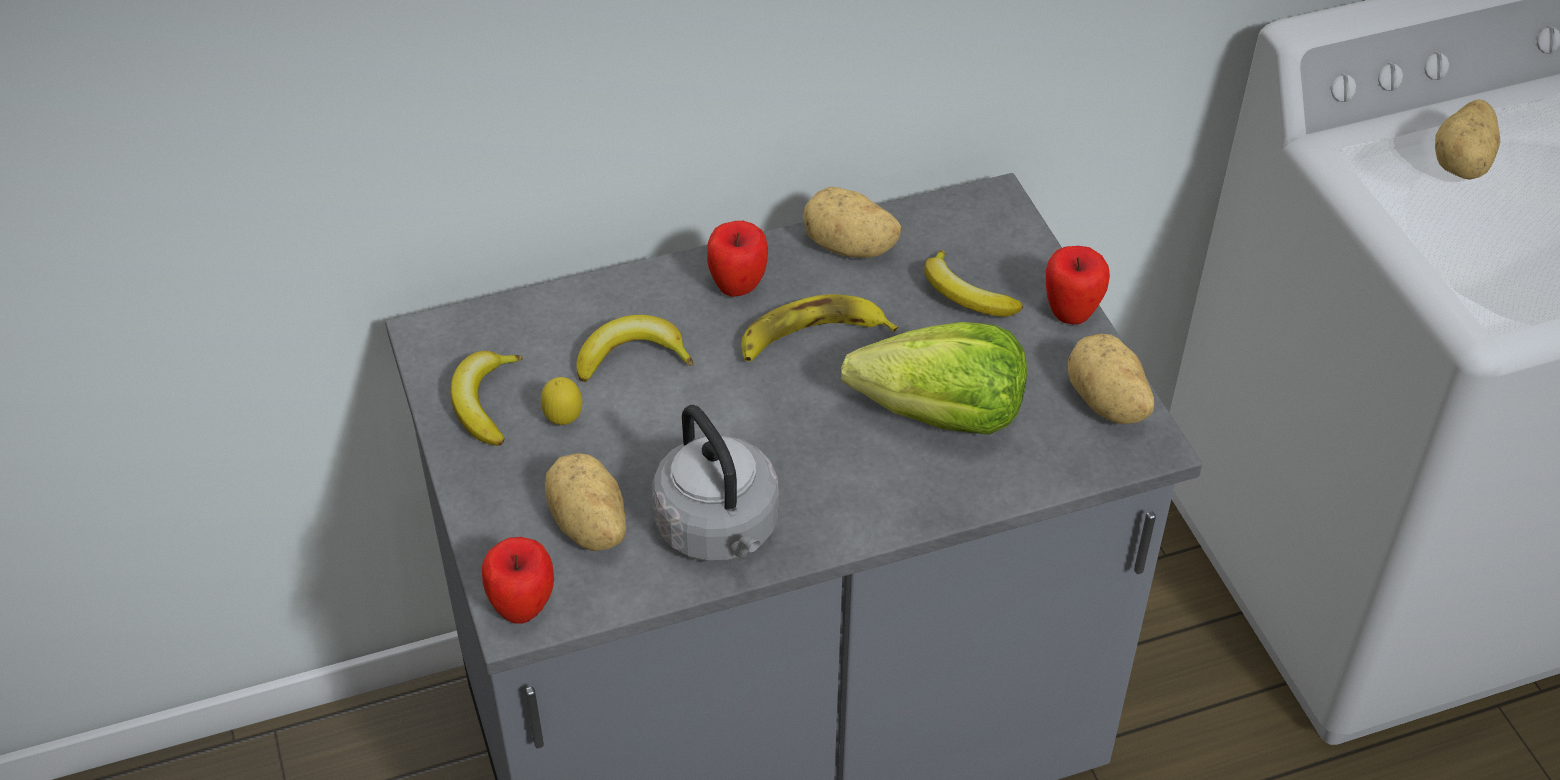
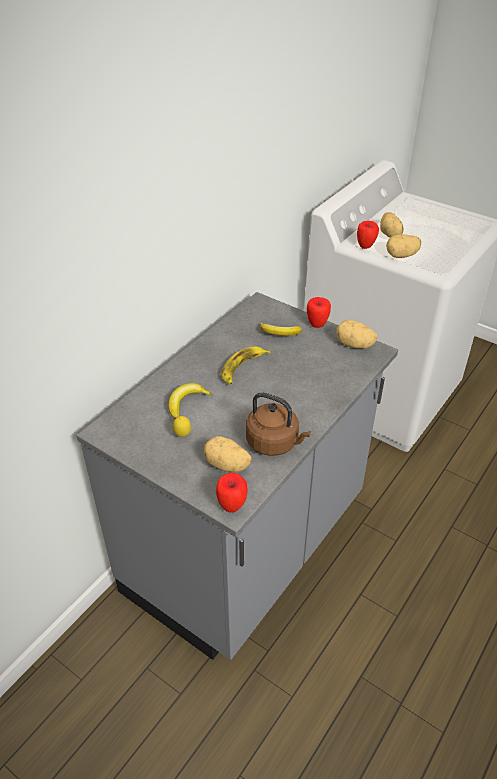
camera: 35 degrees left, 5 degrees down
(485, 403) = (146, 444): banana -> none
(720, 531) = (275, 443): grey kettle -> brown kettle
(737, 288) = (202, 364): apple -> apple (365, 246)
(849, 248) = (227, 335): potato -> potato (401, 256)
(941, 416) = (309, 372): lettuce -> none

